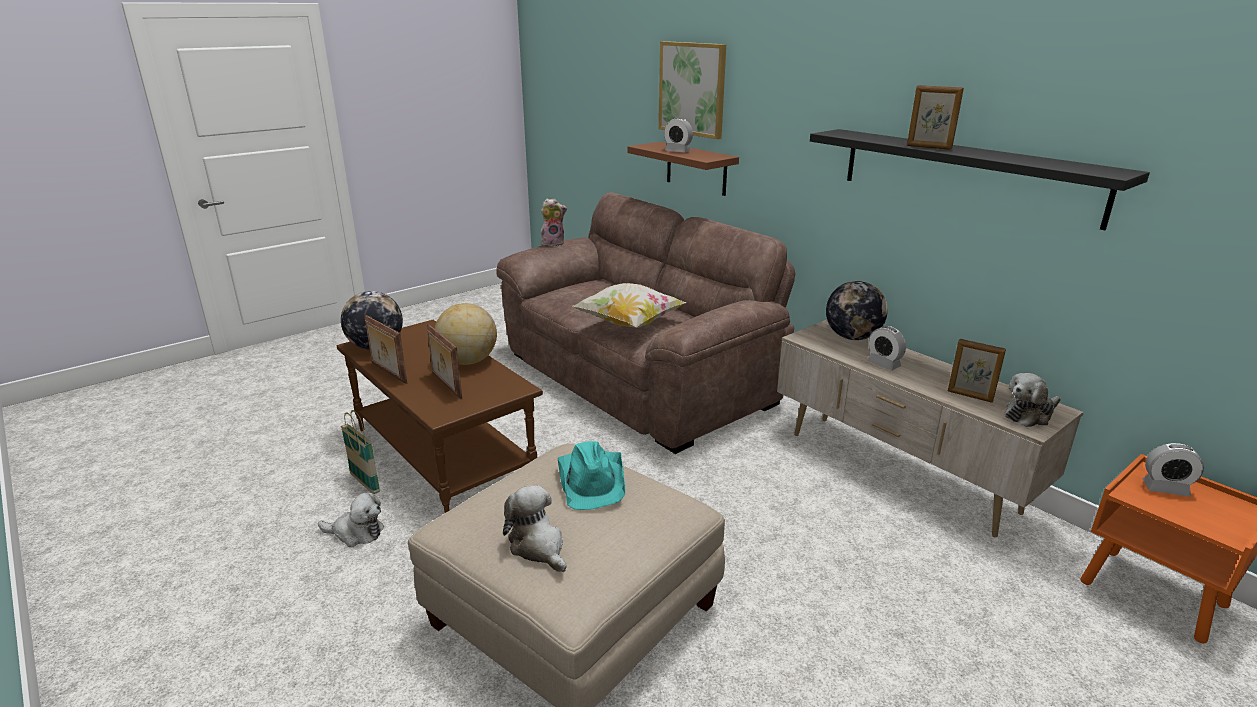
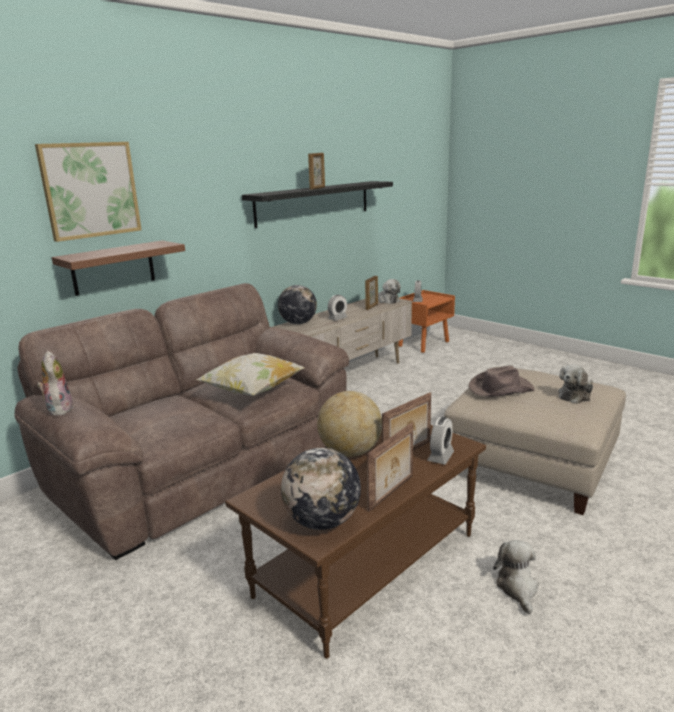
camera: 95 degrees left, 5 degrees down
(365, 483) = (439, 610): basket -> none
(592, 480) = (500, 389): turquoise hat -> brown hat
(677, 151) = (123, 250): alarm clock -> alarm clock (440, 456)

